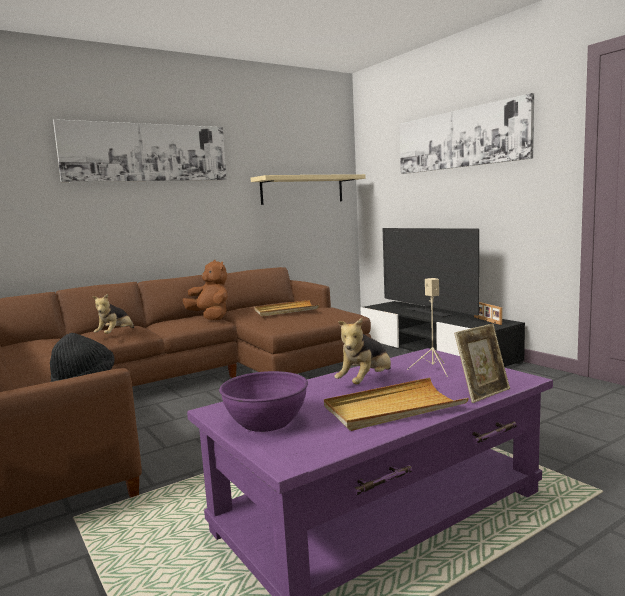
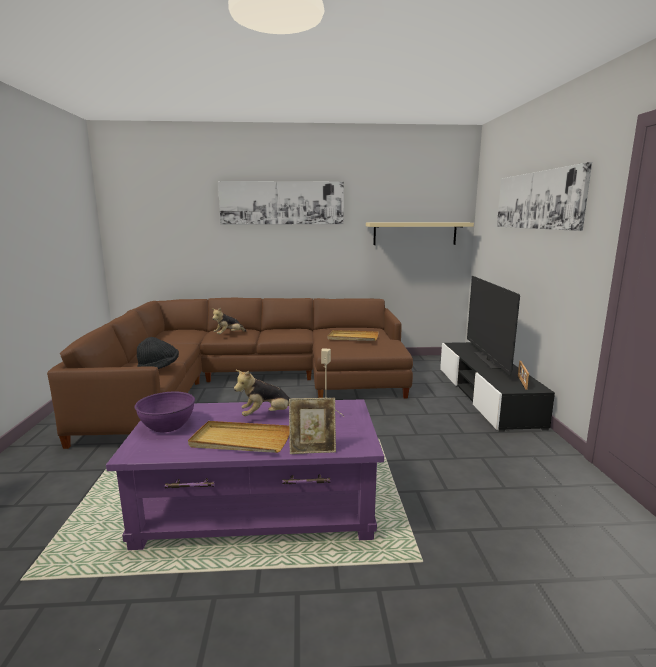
camera: 30 degrees right, 5 degrees up
(210, 317) = (302, 332): brown plush toy -> none

